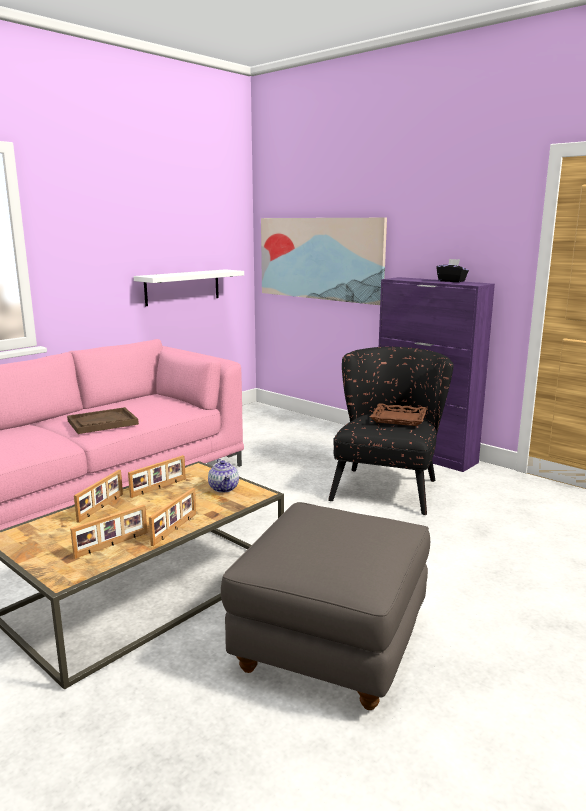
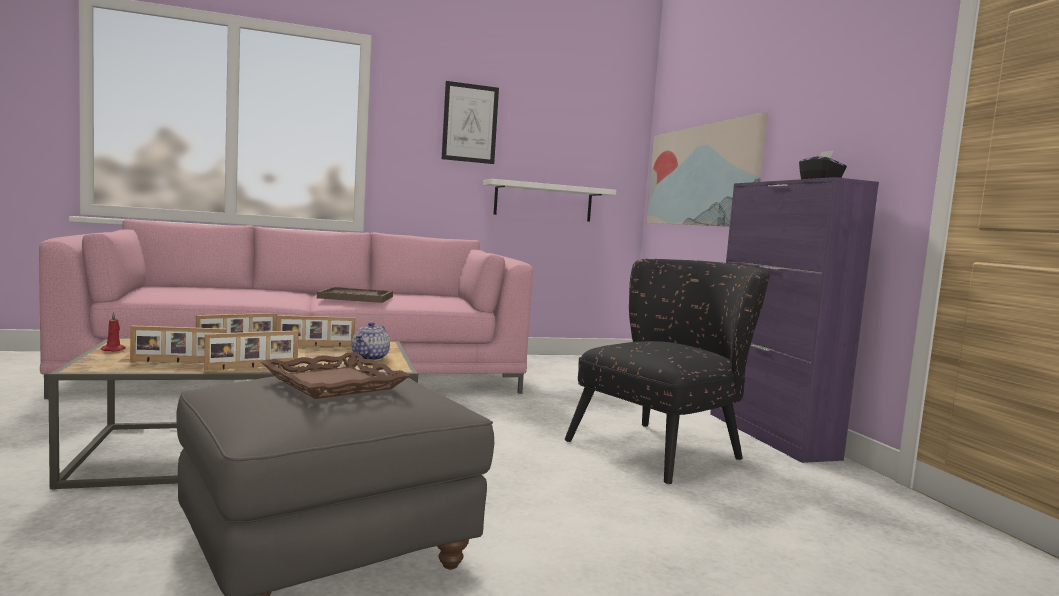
camera: 30 degrees right, 10 degrees down
(26, 551) = (114, 349): none -> red candle
(115, 223) = (470, 123): none -> picture
(398, 419) = (674, 346): brown tray -> brown tray (333, 383)

